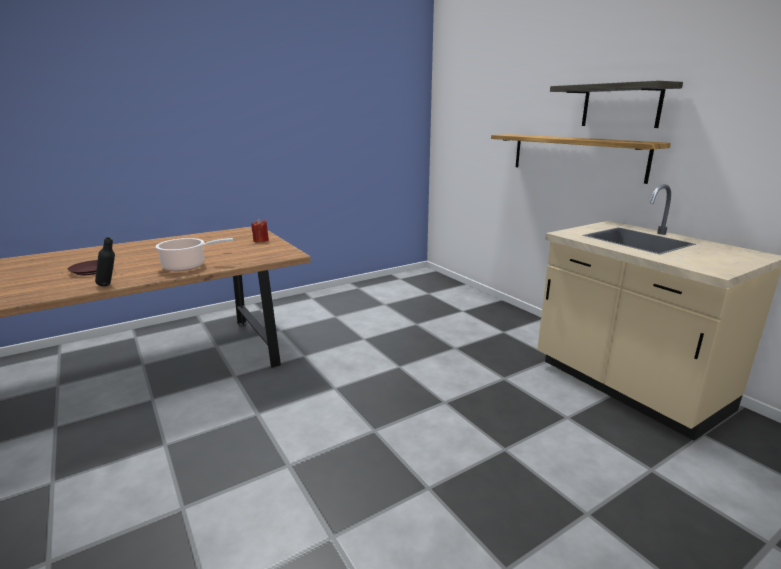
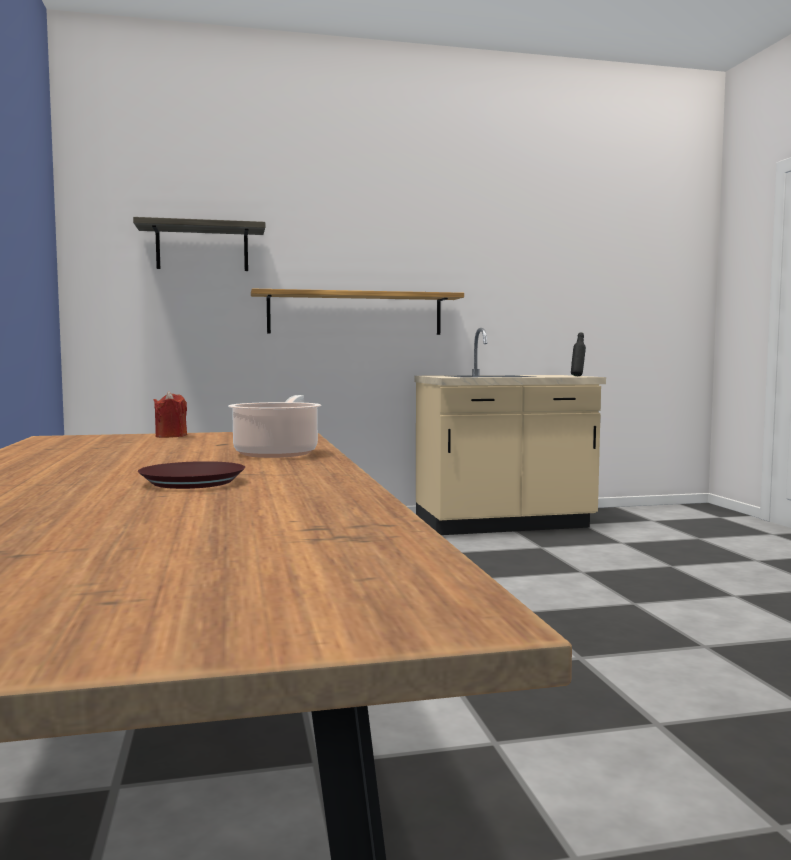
camera: 70 degrees left, 15 degrees down
(109, 285) = (339, 472): black bottle -> black bottle (577, 376)
(621, 106) = (400, 261): shelf -> shelf (202, 248)

